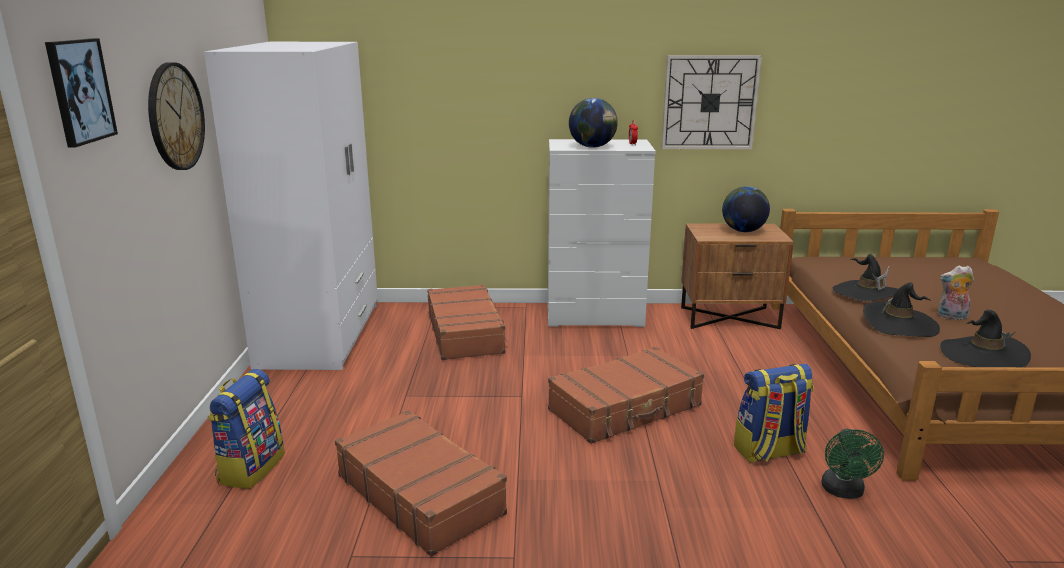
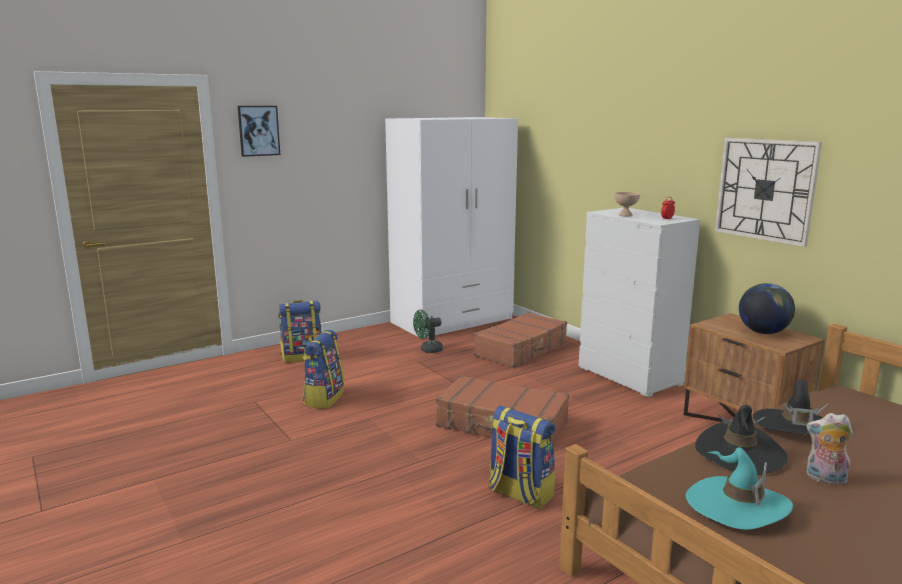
camera: 55 degrees right, 5 degrees down
(175, 117) = (345, 153): wall clock -> none
(420, 494) = (323, 398): brown suitcase -> backpack
(592, 147) = (625, 215): globe -> beige bowl
(844, 492) = (500, 540): green fan -> green fan (428, 350)
(951, 317) = (824, 479): plush toy -> plush toy turned 45 degrees counterclockwise
(983, 356) = (736, 506): black hat -> turquoise hat

